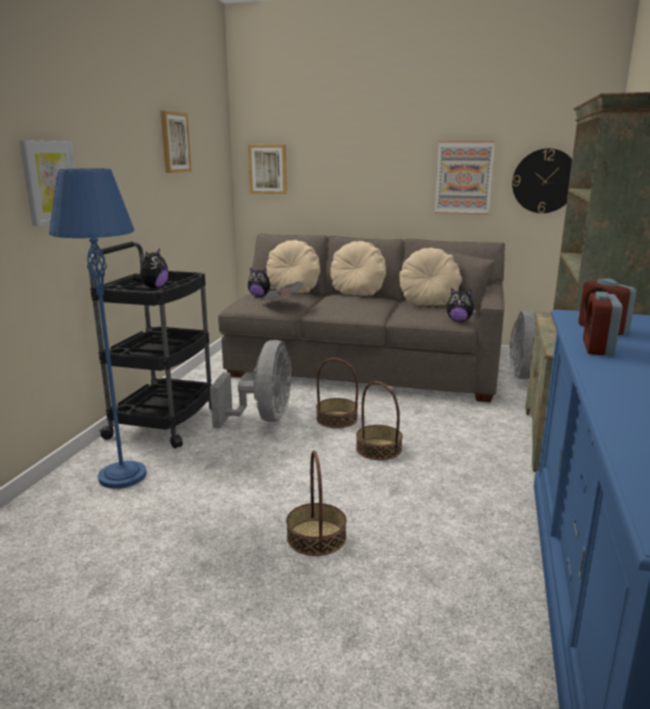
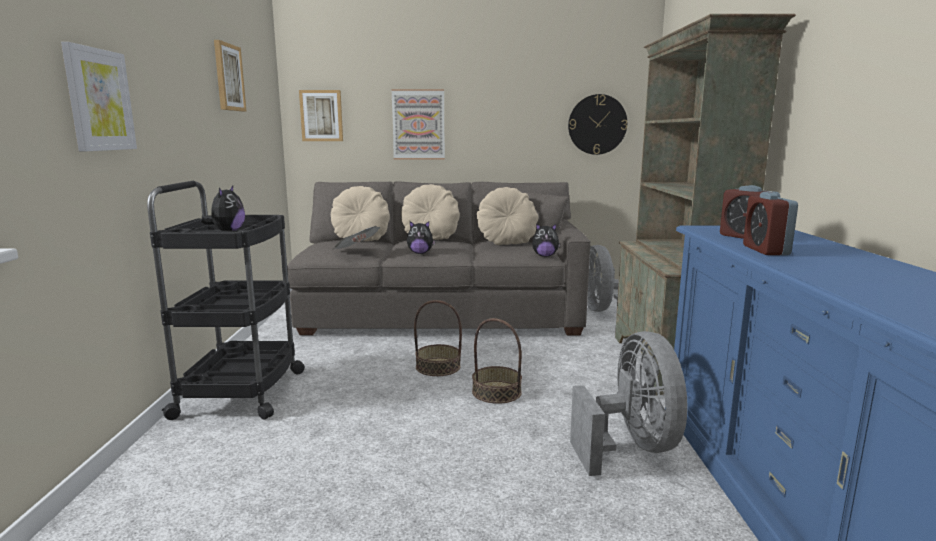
camera: 15 degrees left, 5 degrees down
(123, 476) = (208, 461): blue floor lamp -> none
(260, 296) = (327, 246): plush toy -> plush toy (420, 253)
(263, 419) = (357, 375): grey fan -> grey fan (631, 447)
(316, 537) = (476, 497): basket -> none
(464, 178) = (523, 122): picture -> picture (418, 124)

